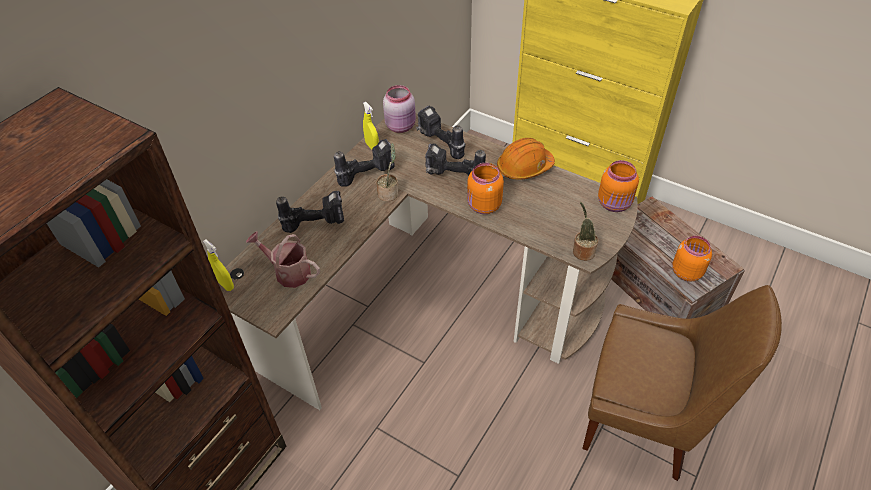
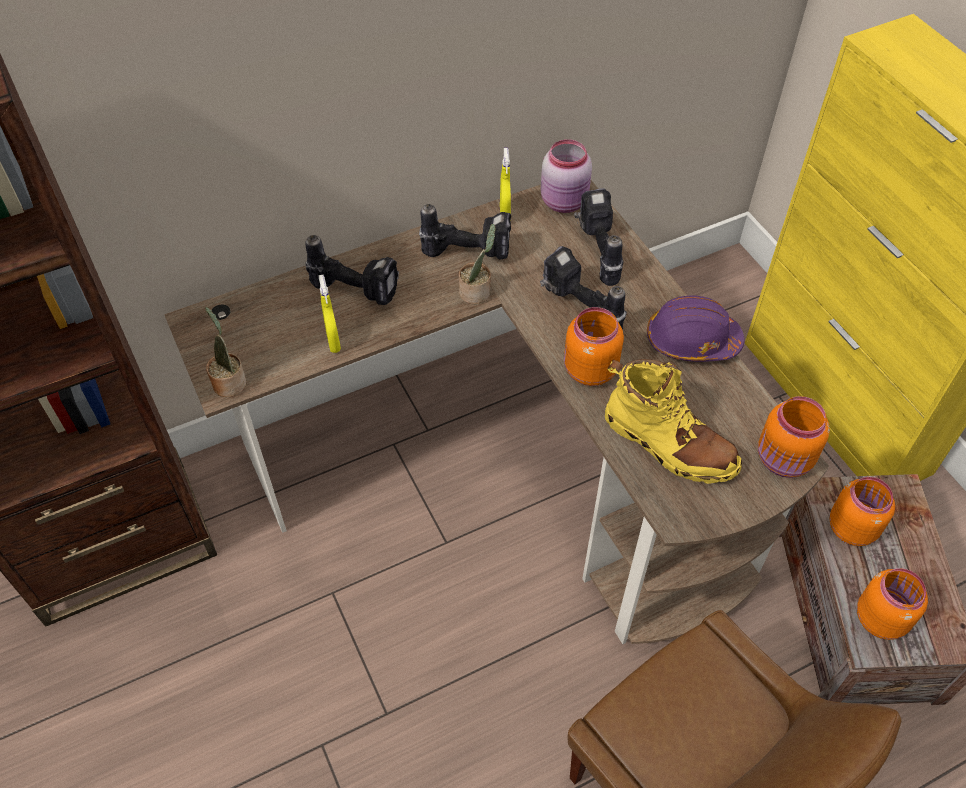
camera: 30 degrees right, 5 degrees up
(225, 284) = (197, 319): yellow spray bottle -> yellow spray bottle (333, 341)
(288, 272) = (278, 340): watering can -> none
(524, 167) = (691, 341): orange hard hat -> purple hard hat
(553, 223) = (668, 444): none -> yellow boot
(582, 251) = (677, 506): potted plant -> potted plant (229, 382)
(641, 236) = (852, 527): none -> orange jar

